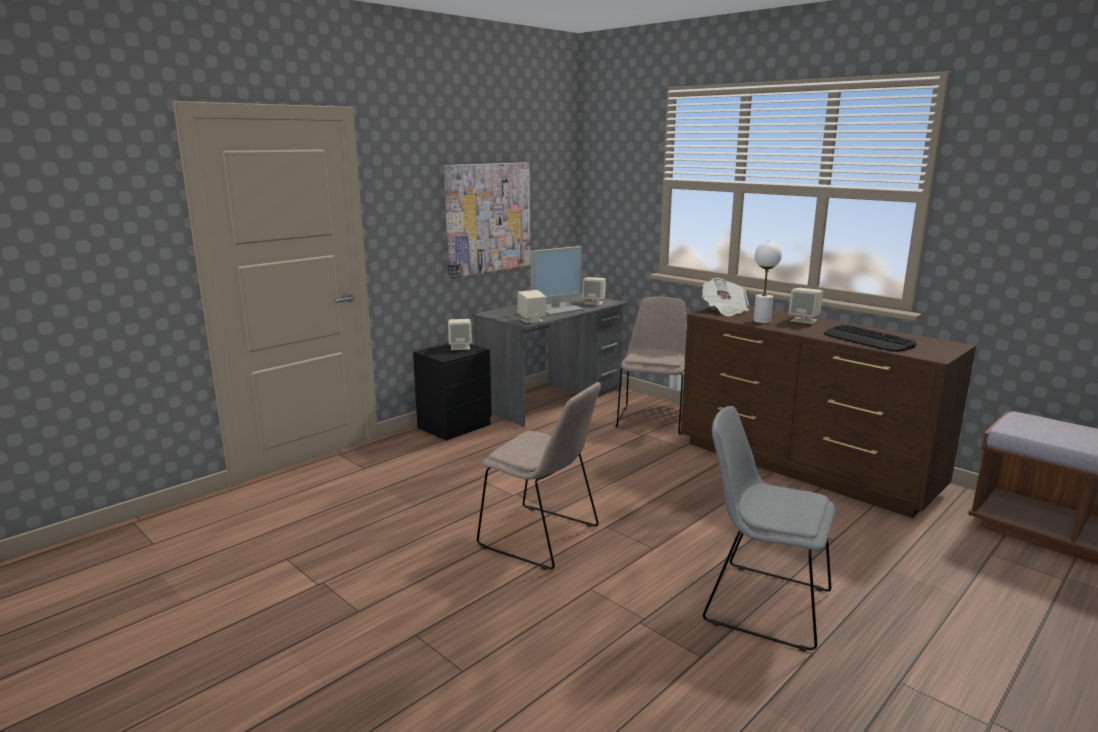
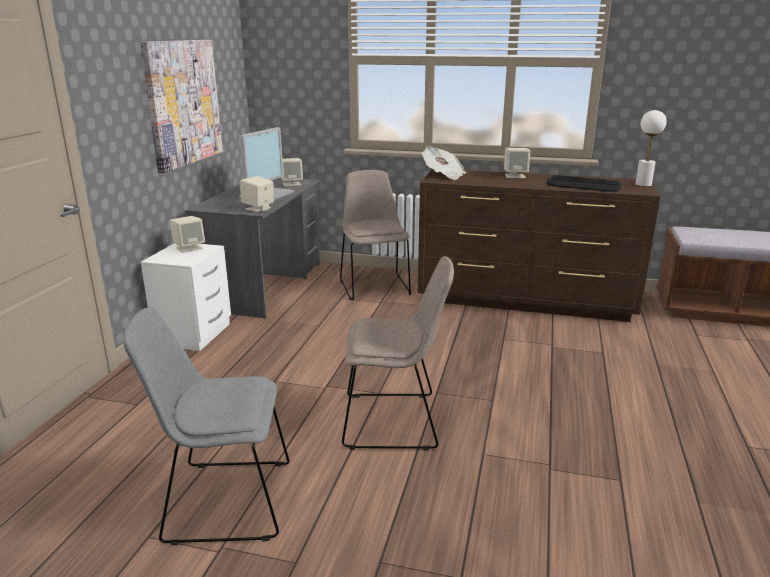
camera: 30 degrees left, 5 degrees up
(456, 426) = (195, 333): black nightstand -> white nightstand
(762, 321) = (487, 180): white table lamp -> white table lamp (643, 184)
(762, 604) = (613, 420): grey chair -> grey chair (223, 500)

